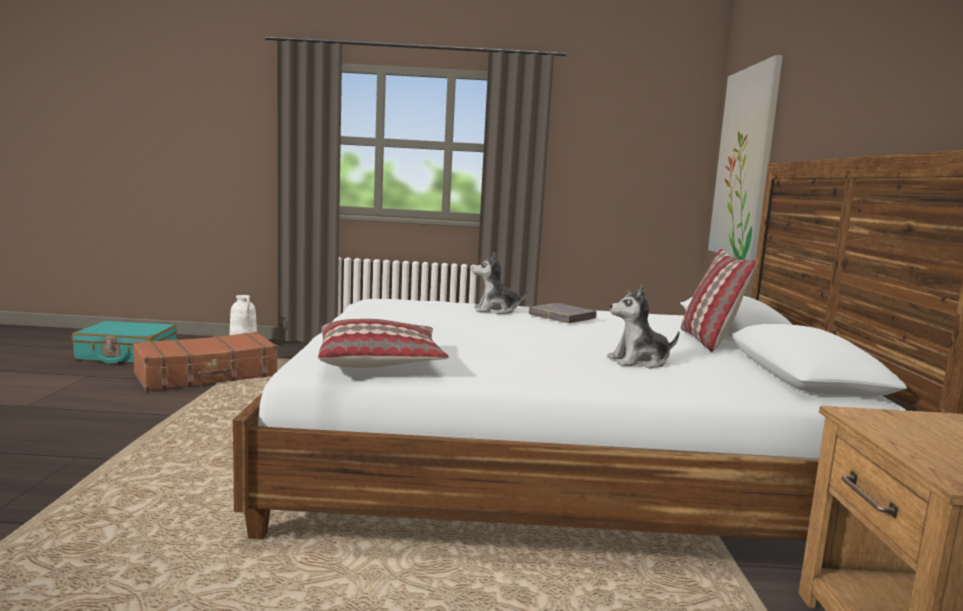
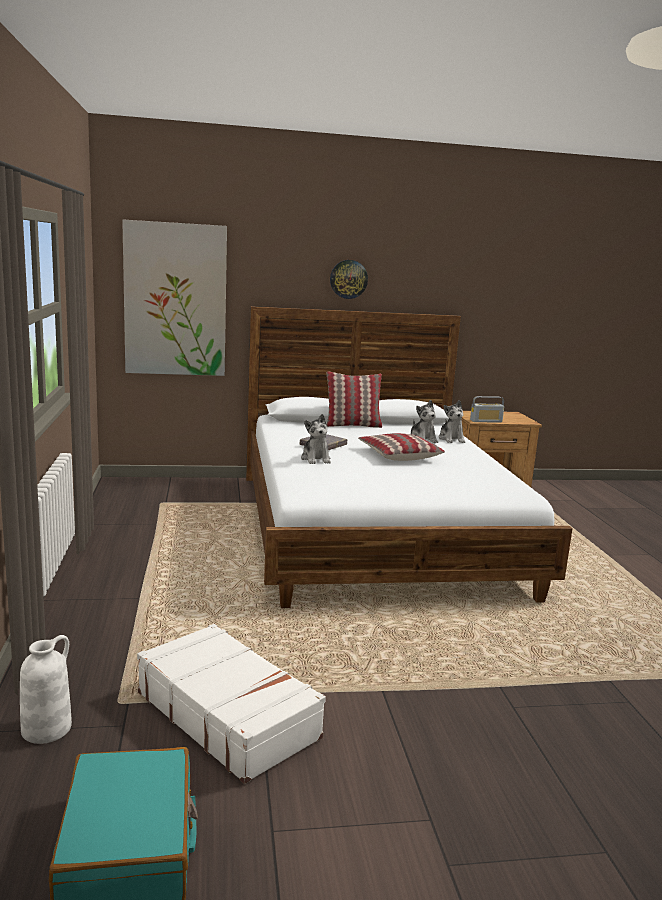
camera: 100 degrees left, 5 degrees up
(207, 375) = (228, 714): brown suitcase -> white suitcase
(380, 361) = (498, 481): pillow -> pillow (399, 455)
(660, 379) = (451, 439): none -> plush toy
(870, 100) = (348, 279): none -> wall clock
(871, 424) = (486, 421): none -> radio

